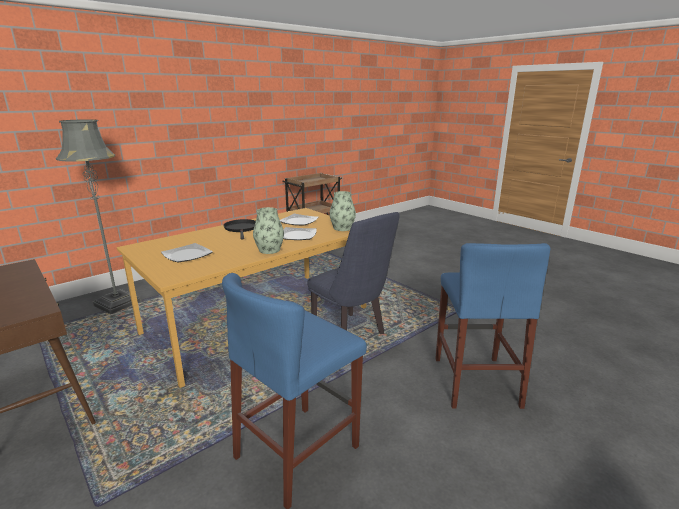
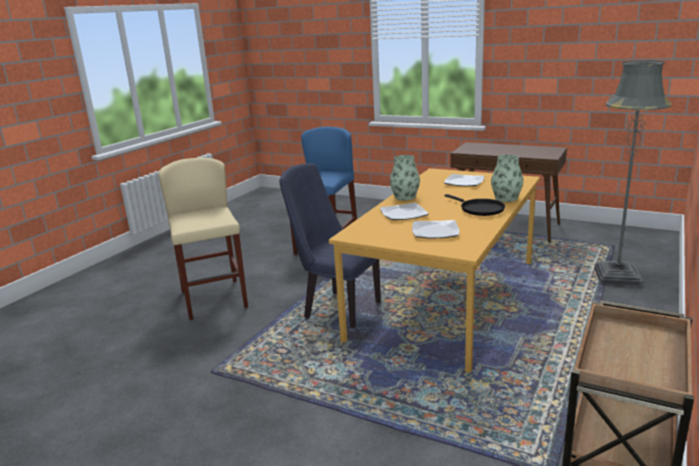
camera: 160 degrees right, 0 degrees up
(342, 228) = (366, 232): vase -> vase (506, 198)
(475, 381) = (214, 299): blue stool -> beige stool

